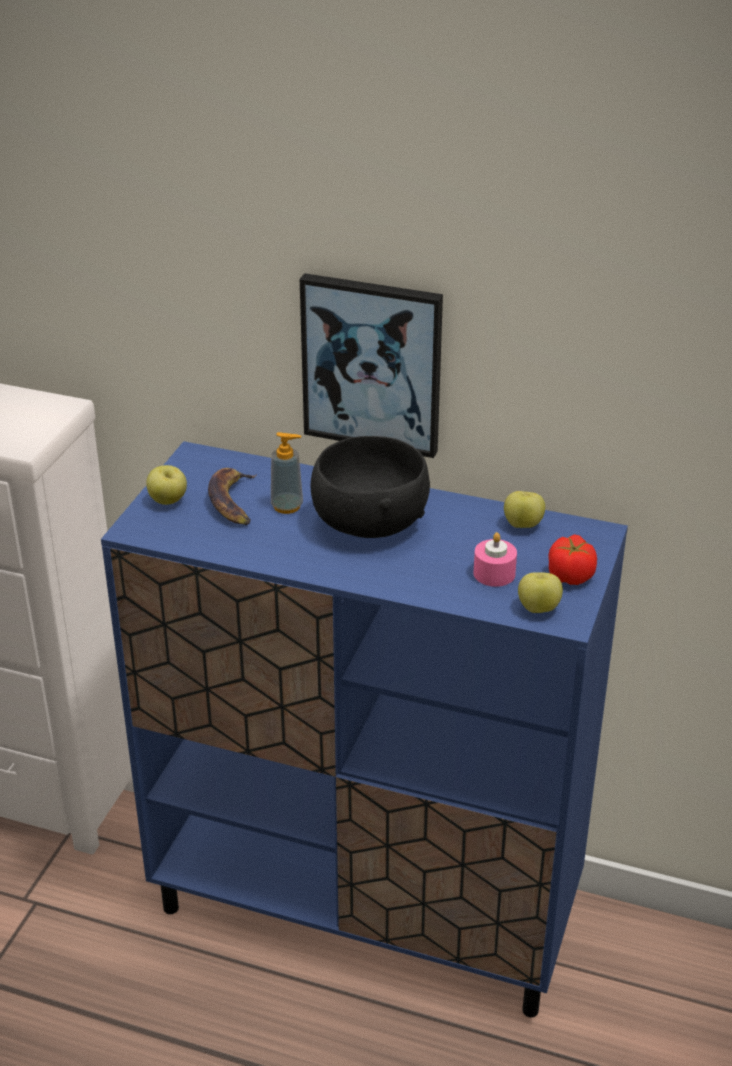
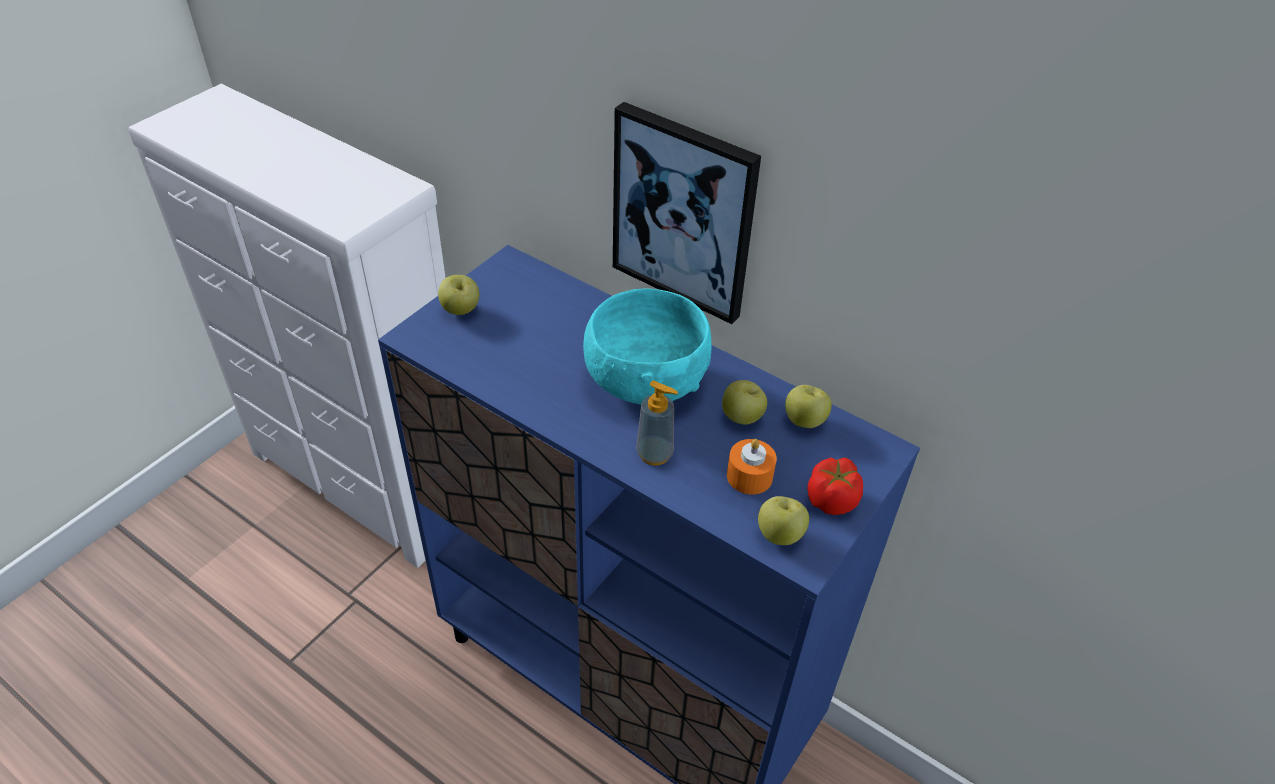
camera: 15 degrees right, 10 degrees up
(232, 501) = (521, 324): banana -> none
(287, 506) = (572, 342): soap dispenser -> soap dispenser (654, 454)
(368, 523) = (644, 381): black bowl -> turquoise bowl
(468, 533) = (742, 417): none -> apple
(494, 573) = (749, 476): pink candle -> orange candle

